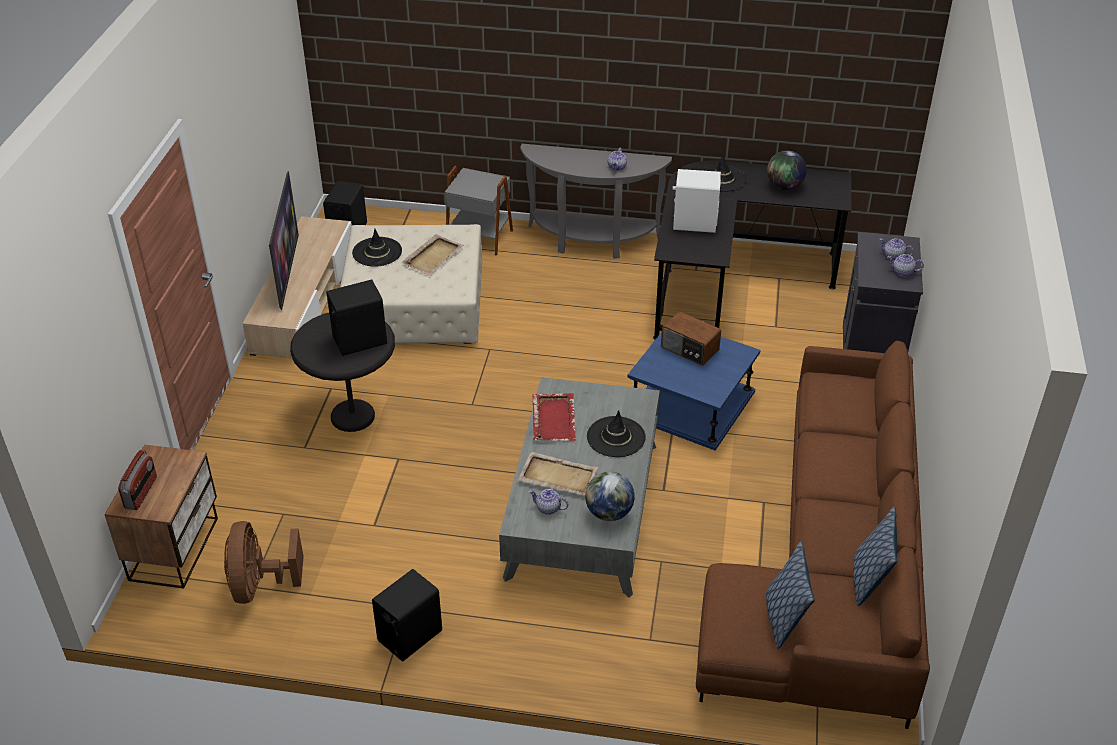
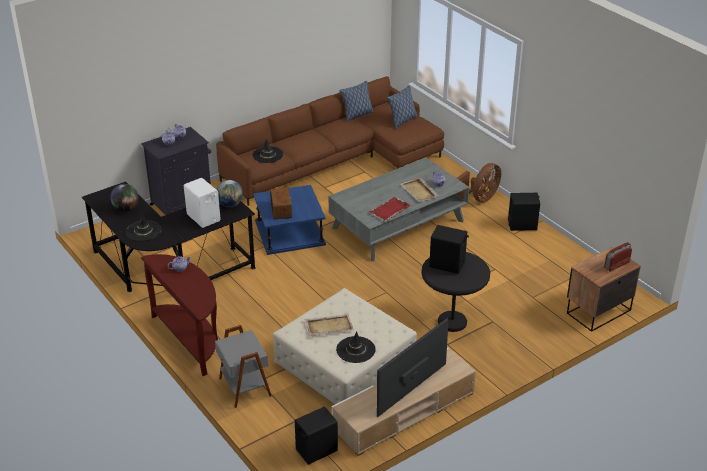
camera: 135 degrees left, 5 degrees down
(260, 585) = (569, 275): brown fan -> brown fan (480, 198)
(591, 241) = (190, 340): grey console table -> brown console table
(609, 513) = (417, 170): globe -> globe (230, 204)
(616, 437) = (375, 190): black hat -> black hat (267, 155)

